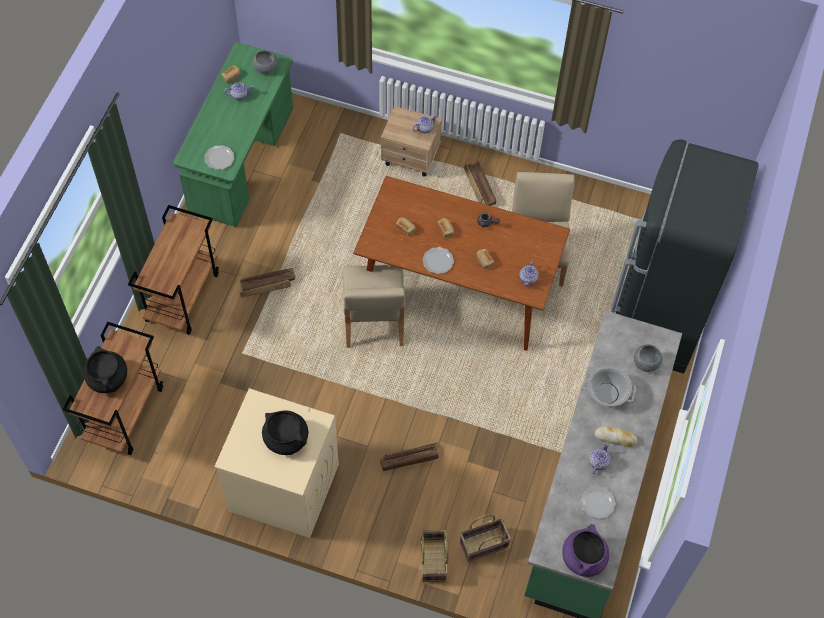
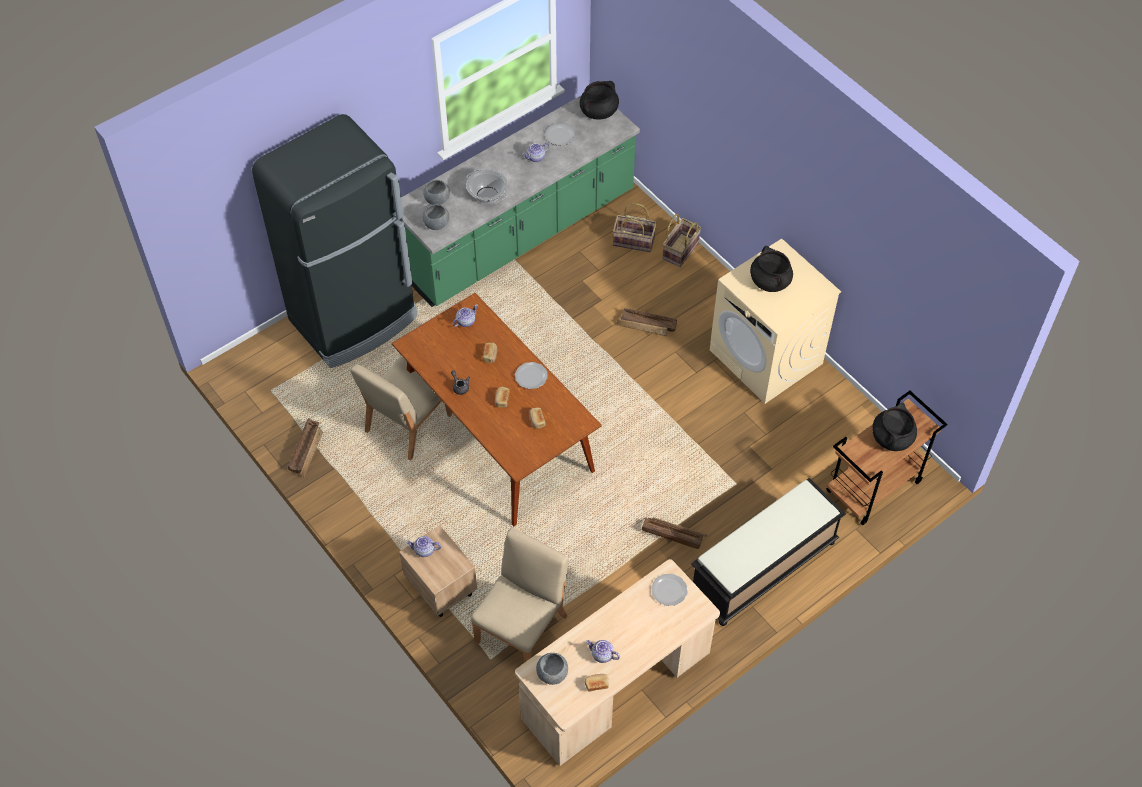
camera: 145 degrees left, 5 degrees down
(182, 296) = (763, 568): brown cart -> black bench
(241, 160) = (616, 687): green desk -> beige desk
(373, 320) = (596, 448): beige chair -> beige chair (522, 628)
(480, 187) = (399, 518): crate -> crate (306, 450)
(583, 558) = (598, 112): purple cooking pot -> black cooking pot
(615, 438) = (509, 165): bread -> none
(624, 338) = (436, 223): none -> grey bowl

